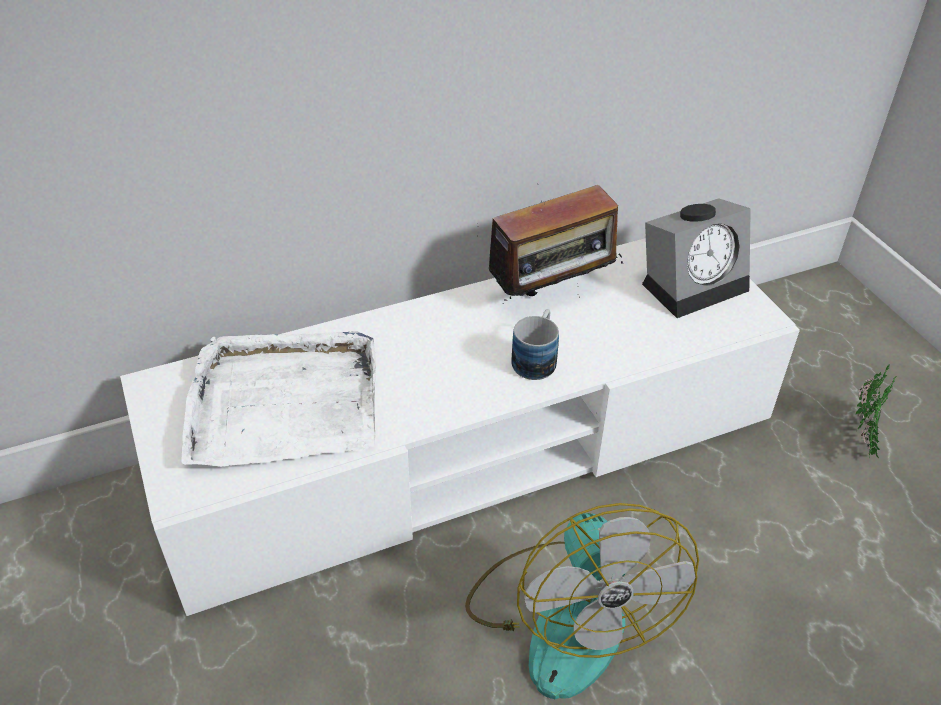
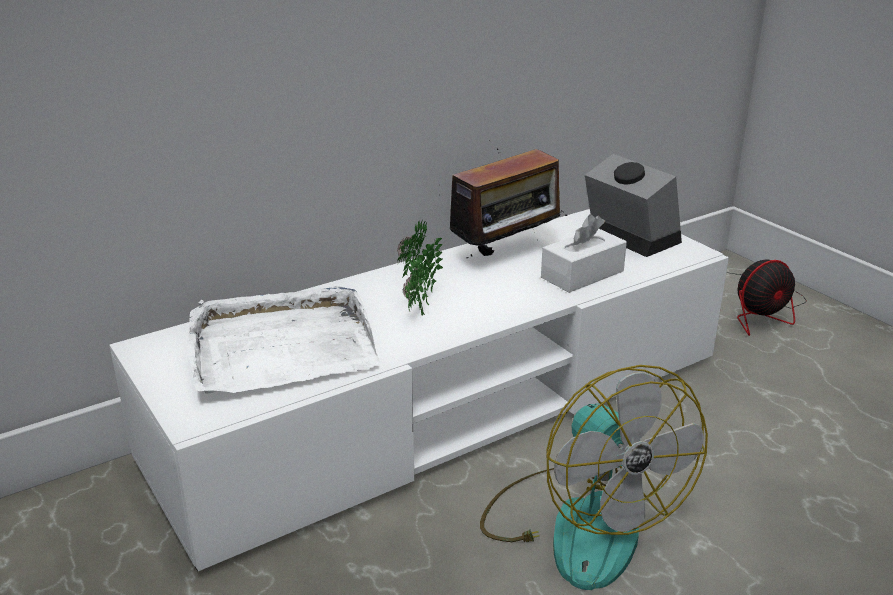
camera: 10 degrees left, 15 degrees down
(536, 358) = (508, 294): mug -> none
(625, 337) = (582, 274): none -> white tissue box
(694, 283) = (627, 236): alarm clock -> alarm clock turned 90 degrees counterclockwise
(848, 356) = (760, 309): none -> fan
(862, 439) = (795, 364): potted plant -> potted plant (418, 308)

